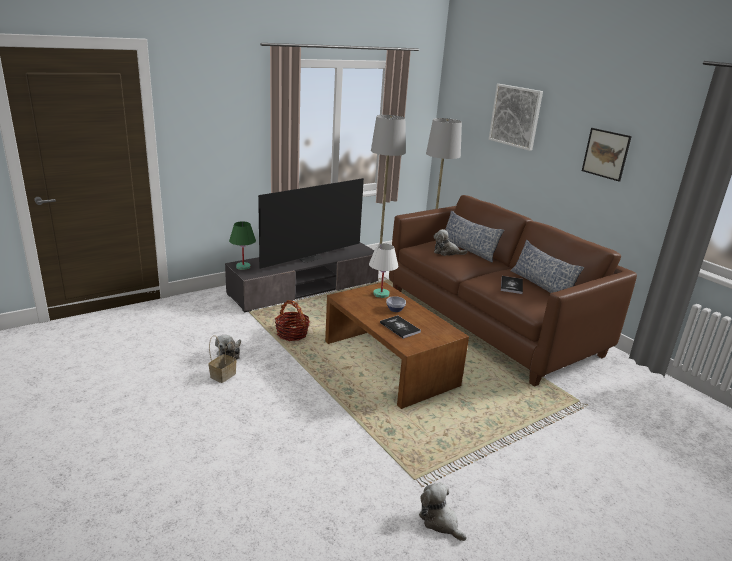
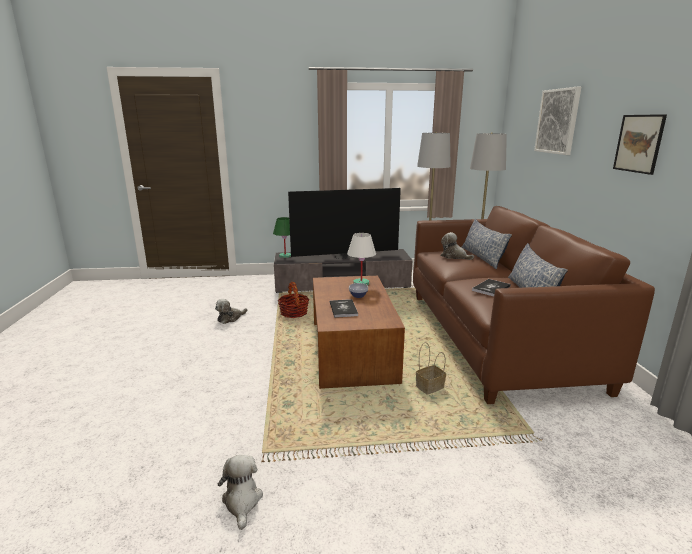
camera: 30 degrees right, 5 degrees down
(223, 375) = (210, 330): basket -> basket (430, 387)

